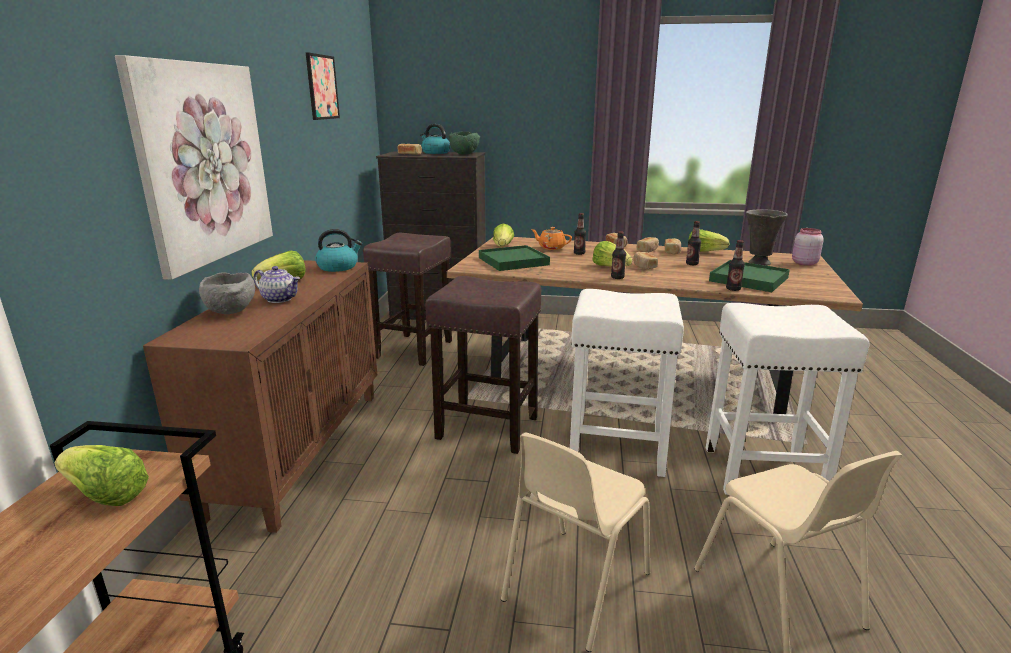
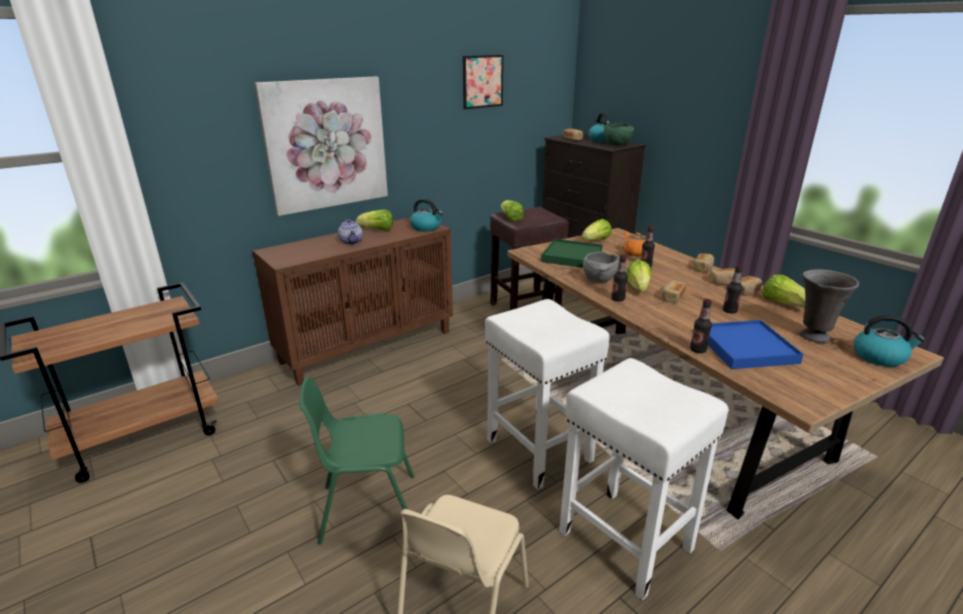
camera: 45 degrees right, 5 degrees up
(105, 495) = (148, 319): lettuce -> lettuce (510, 219)
(232, 312) = (317, 243): grey bowl -> grey bowl (600, 281)
(485, 428) = (479, 385): brown stool -> none
(574, 586) = (367, 508): beige chair -> green chair
(748, 279) = (745, 348): green tray -> blue tray
(803, 263) = (879, 357): pink jar -> kettle

